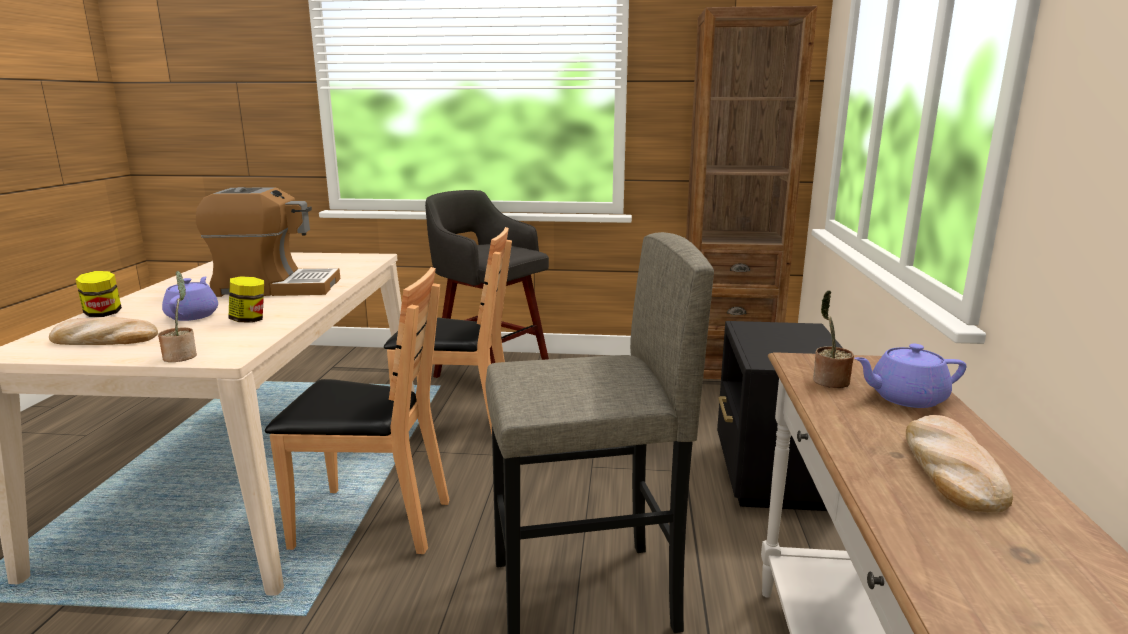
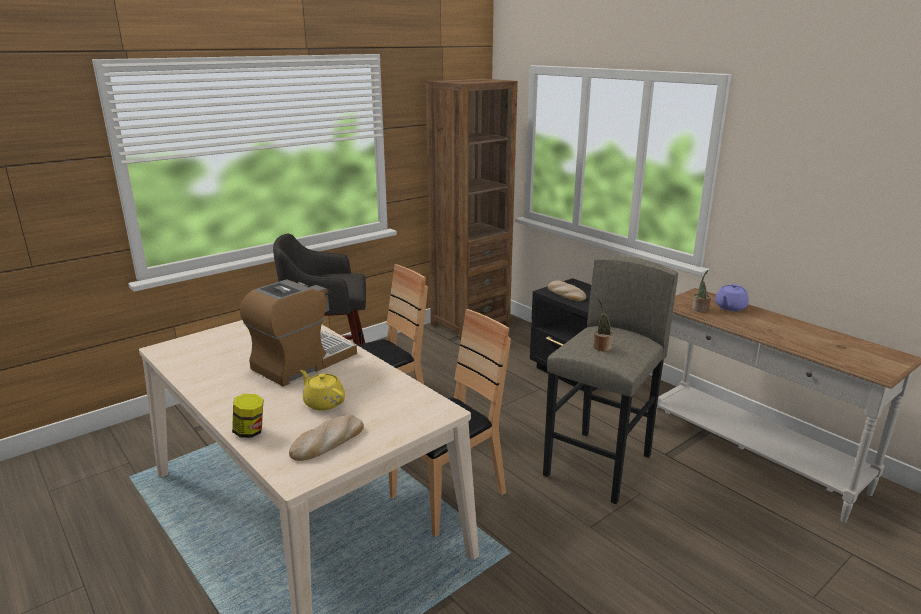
camera: 45 degrees left, 5 degrees up
(181, 356) = (417, 423): potted plant -> potted plant (601, 347)
(193, 315) = (323, 402): purple teapot -> yellow teapot
(249, 320) = (373, 388): jar -> none
(949, 468) = (787, 328): bread -> bread (565, 294)

